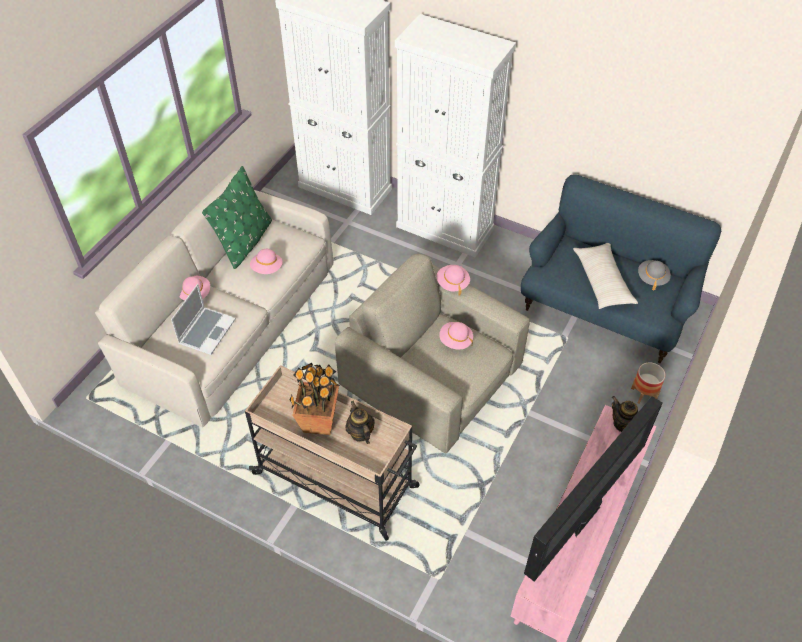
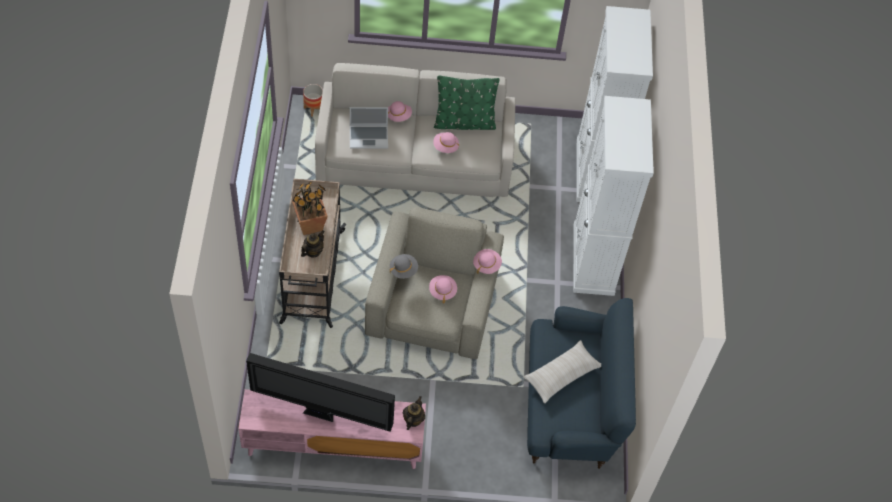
camera: 60 degrees right, 5 degrees up
(643, 394) = (493, 458): planter -> planter (313, 109)
(652, 278) = (586, 411): grey hat -> grey hat (403, 270)

